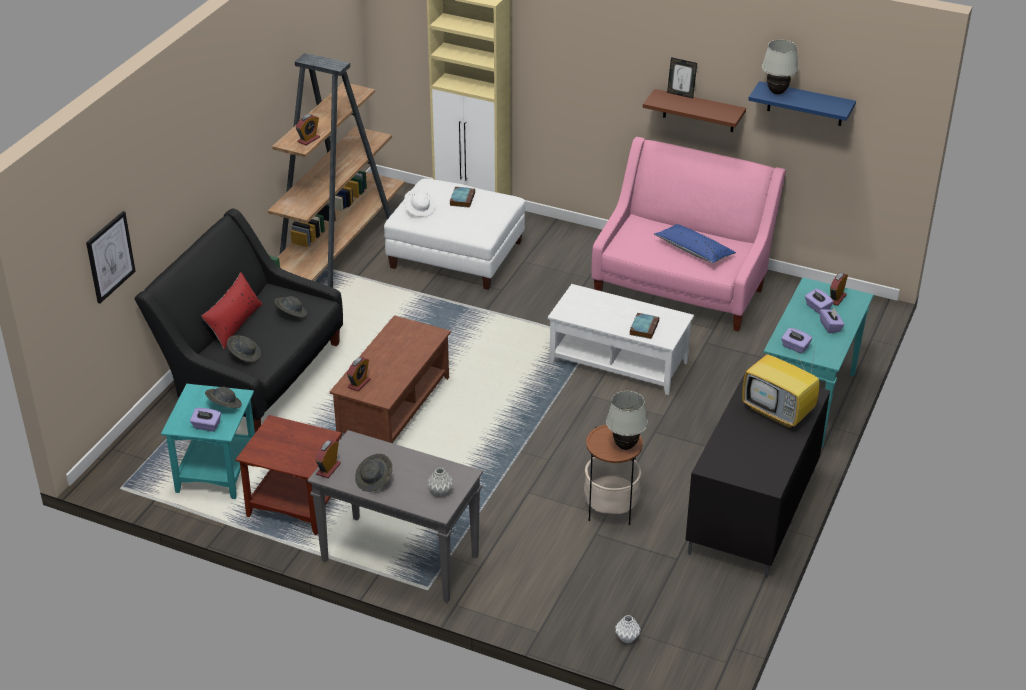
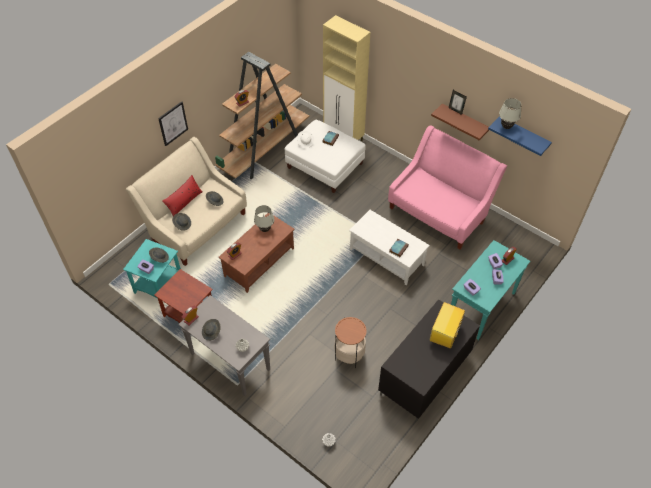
camera: 15 degrees right, 15 degrees up
(110, 256) = (108, 171): picture -> picture (173, 123)
(253, 375) = (196, 225): black sofa -> beige sofa
(625, 446) = (355, 335): white table lamp -> white table lamp (265, 229)
(694, 251) = (444, 200): blue pillow -> none
(779, 413) = (445, 335): television -> television turned 60 degrees clockwise

